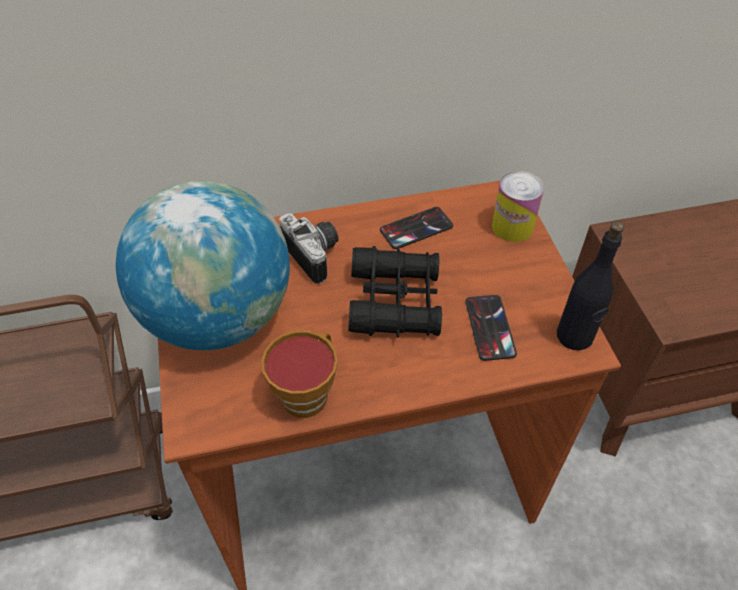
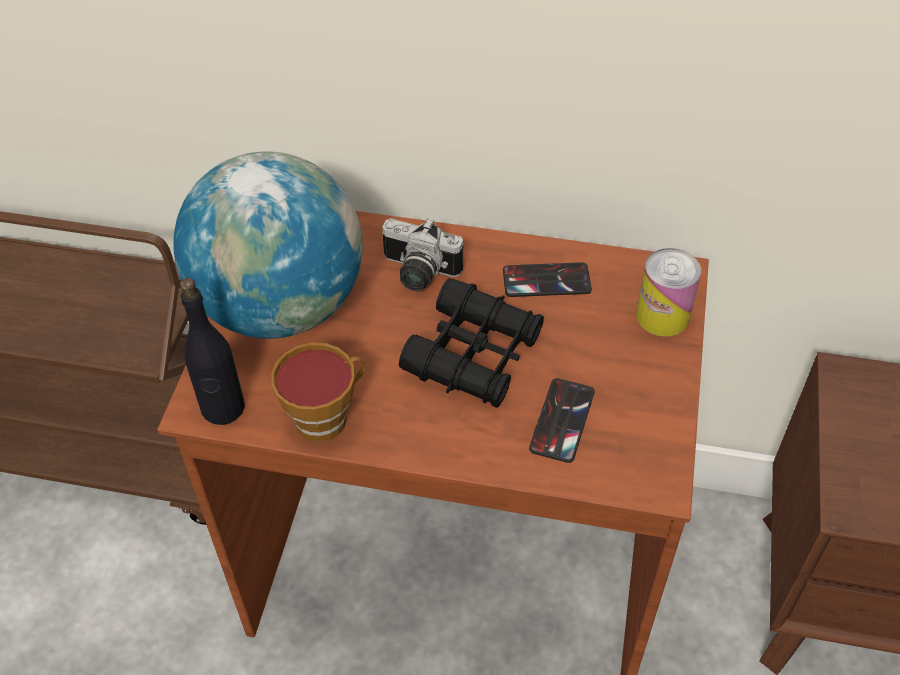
camera: 25 degrees right, 0 degrees up
(316, 255) = (417, 274): camera -> camera turned 120 degrees clockwise
(575, 336) = (655, 466): black bottle -> black bottle (223, 408)

